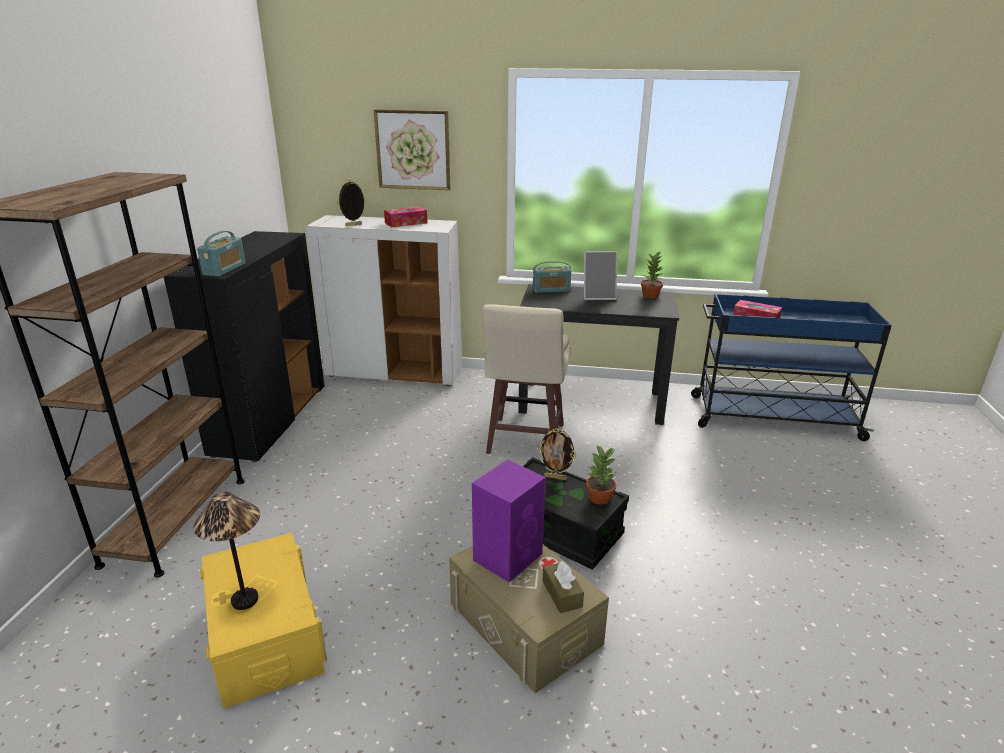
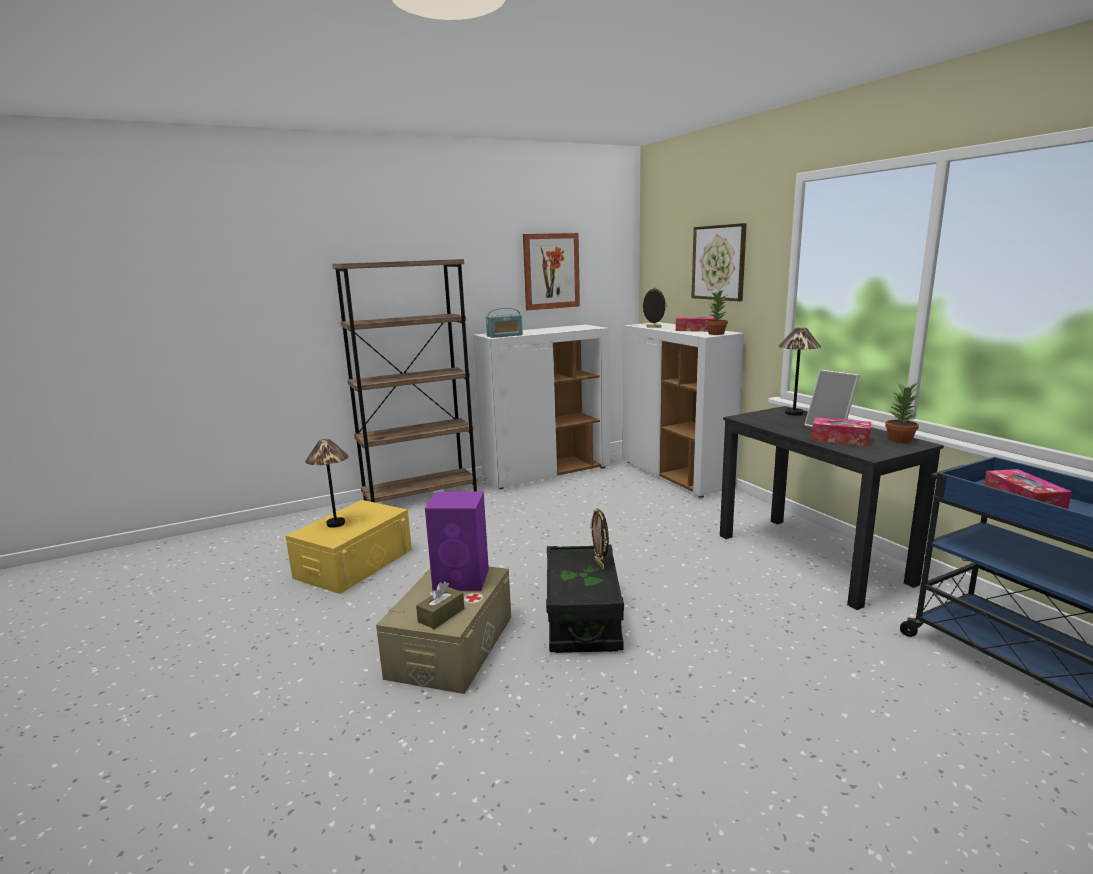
camera: 55 degrees right, 10 degrees down
(213, 169) = (551, 271): none -> picture
(270, 420) = (547, 472): black cabinet -> white cabinet
(524, 440) = (684, 554): beige stool -> none
(551, 289) = (794, 413): radio -> table lamp
(600, 498) = (597, 591): potted plant -> potted plant (716, 334)
(626, 305) = (840, 439): none -> tissue box

